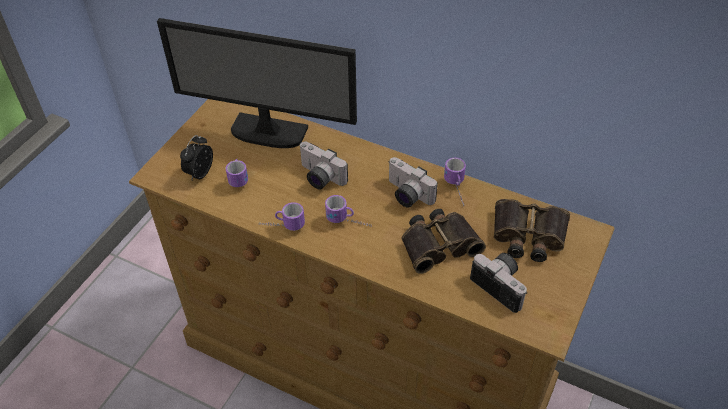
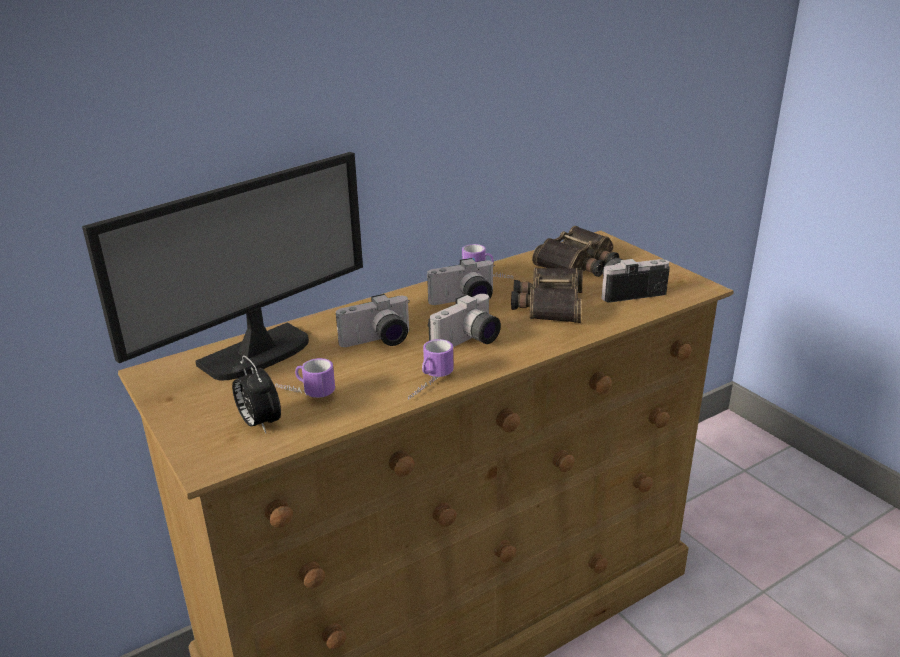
camera: 60 degrees left, 20 degrees down
(348, 222) = (468, 342): mug -> camera

